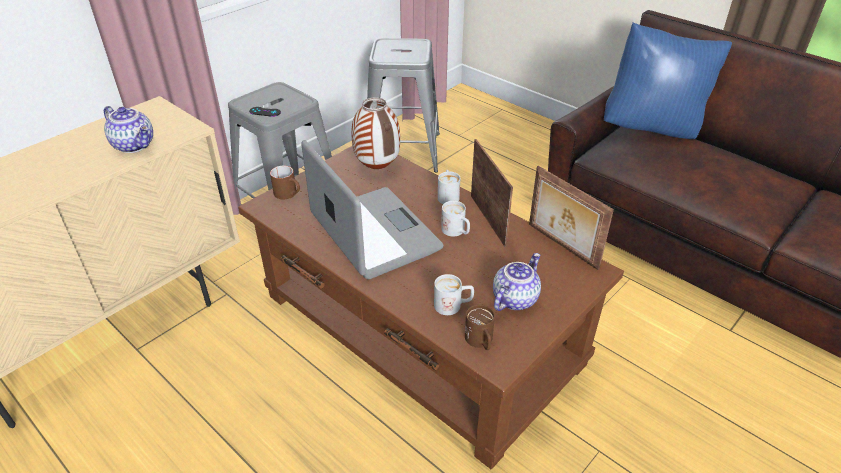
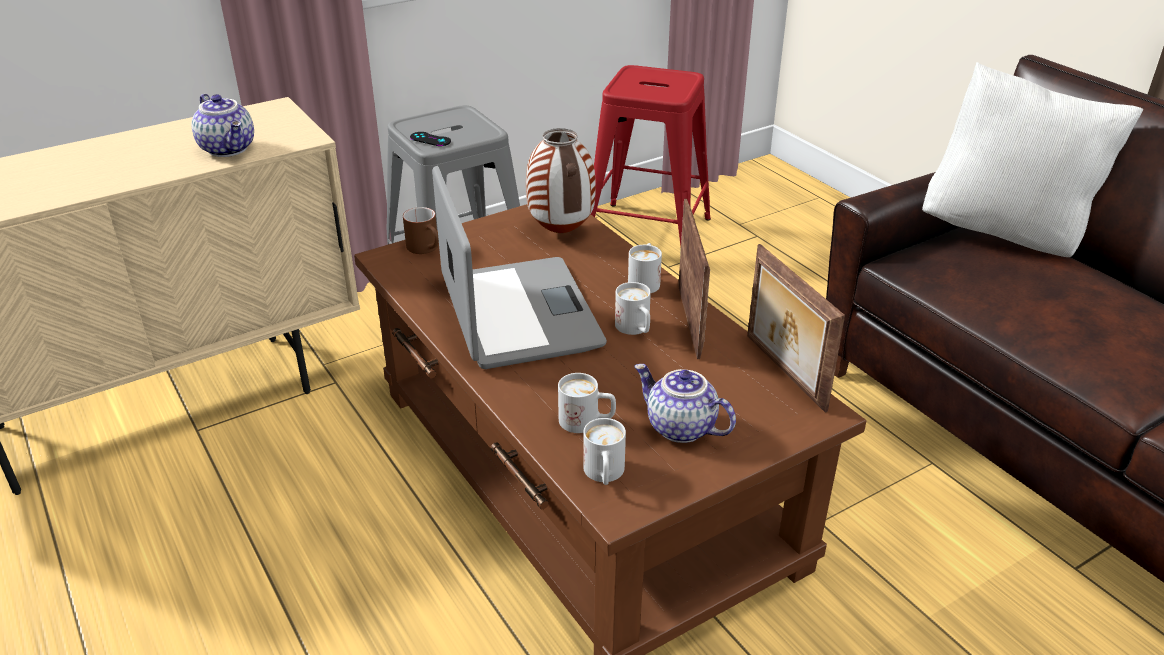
camera: 15 degrees right, 5 degrees down
(402, 151) = (646, 235): grey stool -> red stool
(480, 342) = (604, 475): brown mug -> white mug
(514, 298) = (679, 428): teapot -> teapot turned 105 degrees counterclockwise
(652, 128) = (1006, 234): blue pillow -> white pillow

